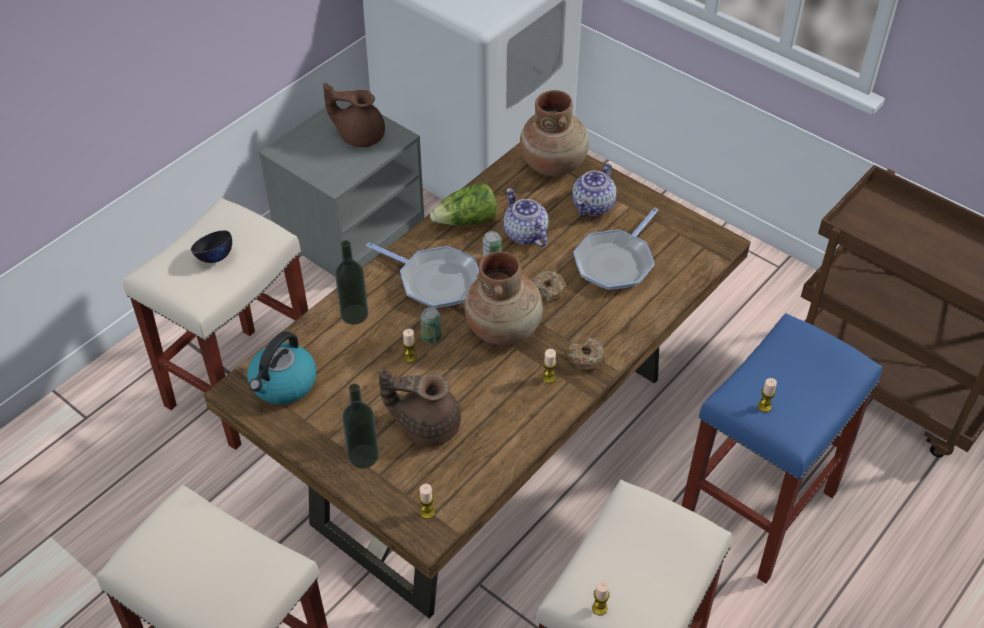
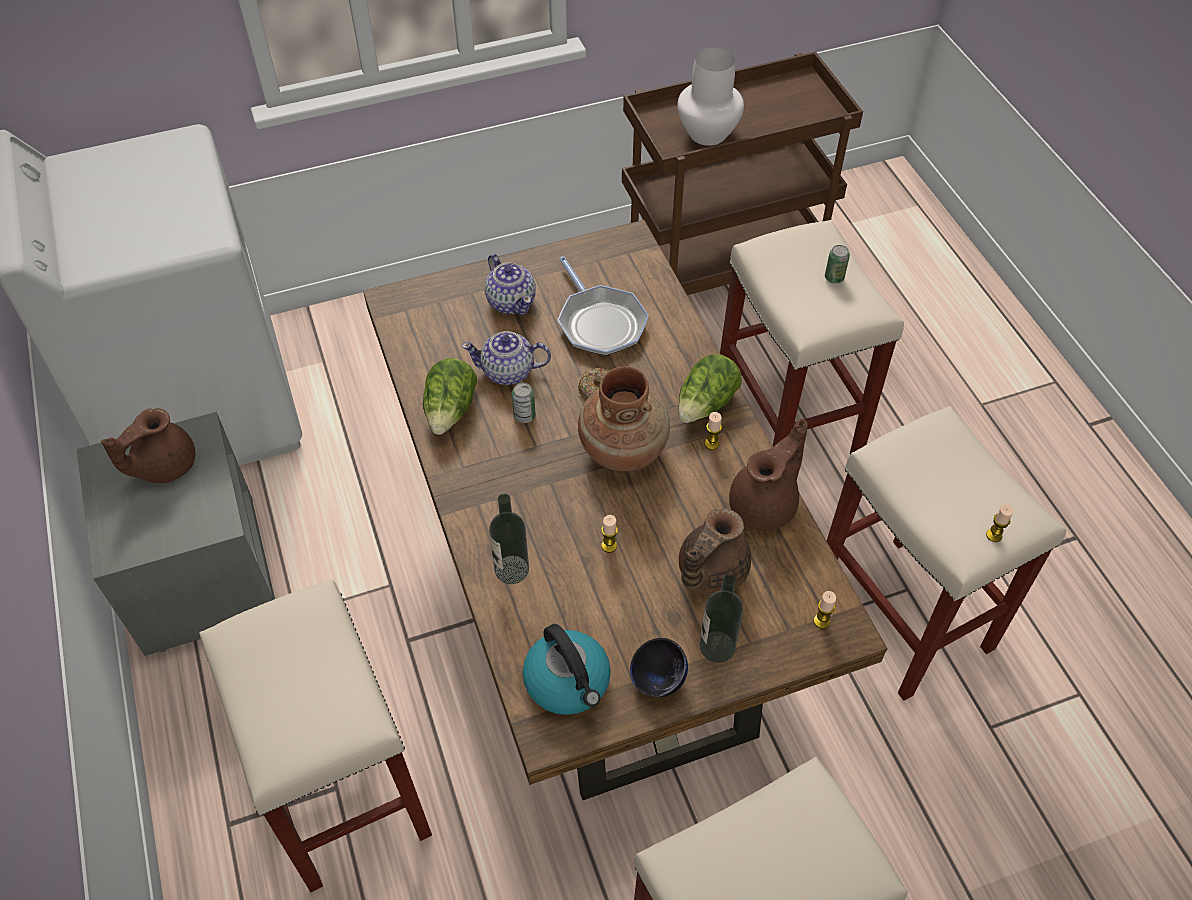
camera: 60 degrees left, 5 degrees up
(214, 257) = (304, 677): black bowl -> black bowl (657, 679)
(431, 337) = (593, 514): can -> can (834, 278)
(435, 281) = (517, 476): frying pan -> none
(513, 435) = (765, 505): none -> brown teapot
(553, 163) = (427, 302): brown vase -> none
(586, 359) = (706, 404): donut -> lettuce
(757, 511) = (789, 423): blue stool -> beige stool
(764, 407) = (836, 311): candle -> none
(897, 238) = (707, 133): none -> white vase

